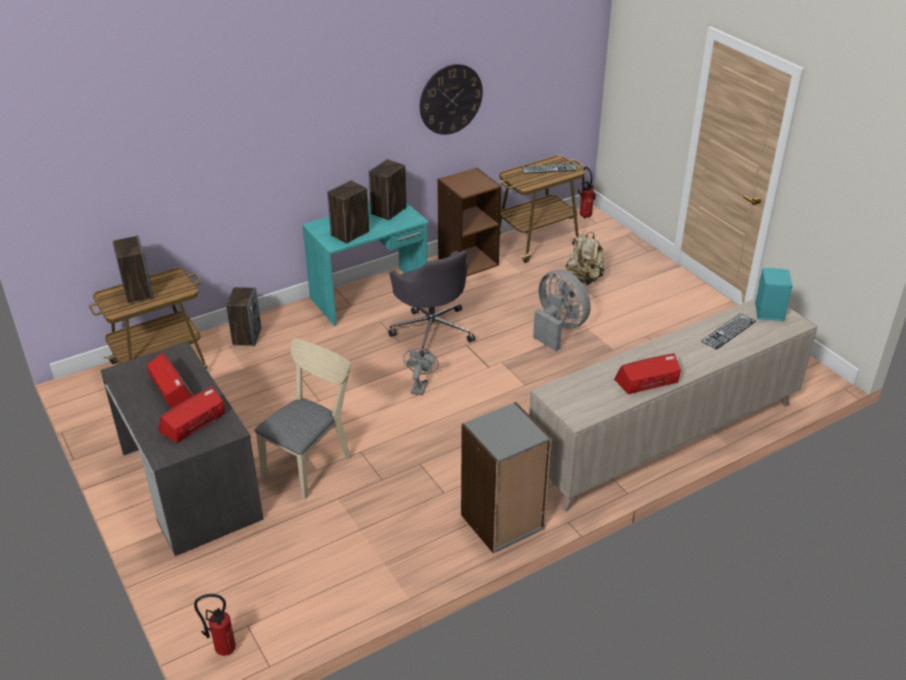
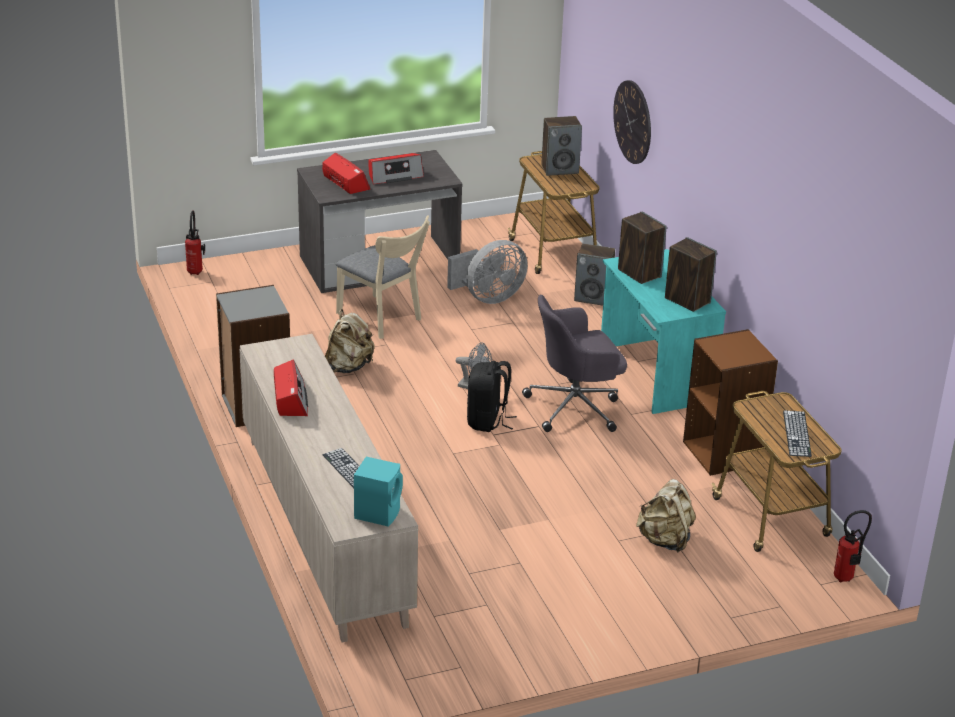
camera: 100 degrees right, 5 degrees down
(409, 470) = (348, 367): none -> beige backpack
(450, 99) = (780, 249): wall clock -> wall clock (633, 122)
(470, 372) = (488, 421): none -> black backpack
(558, 328) = (555, 496): grey fan -> grey fan (488, 297)

